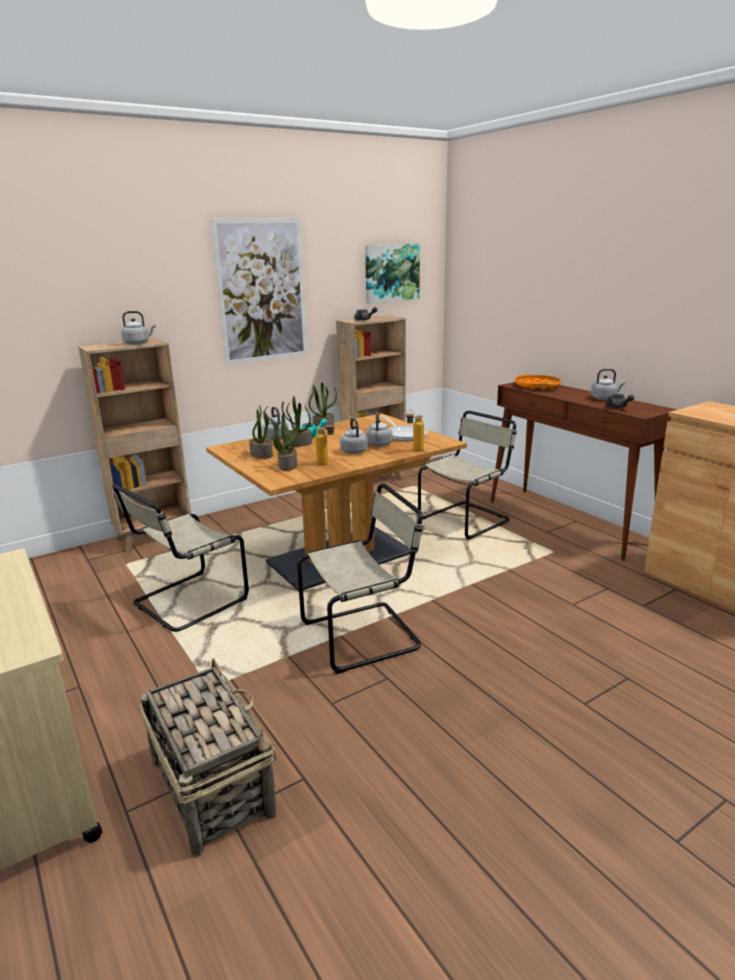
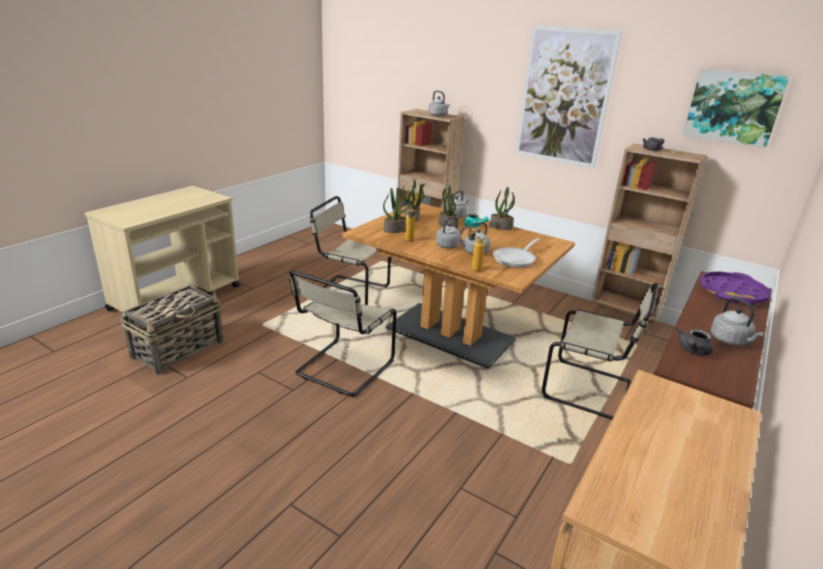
camera: 65 degrees right, 5 degrees up
(365, 635) = (342, 369): beige chair -> beige chair turned 75 degrees clockwise
(537, 386) = (732, 293): orange tray -> purple tray

